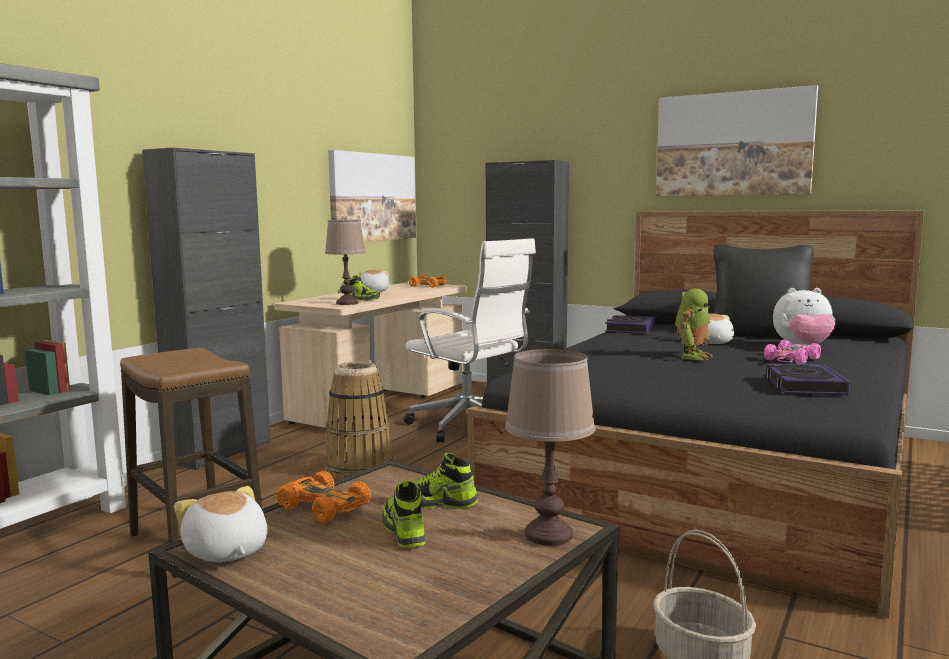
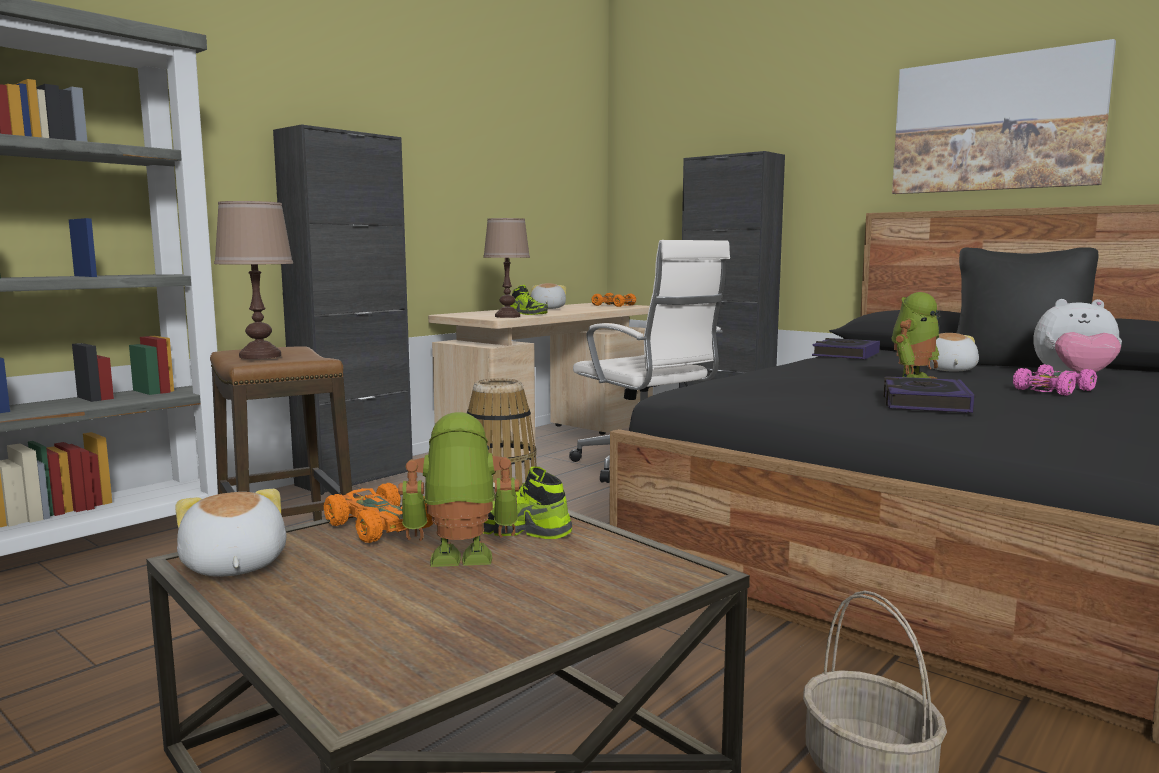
camera: 10 degrees right, 0 degrees up
(372, 197) = (553, 201): picture -> none
(403, 531) = (460, 559): shoe -> toy robot
(549, 534) = (646, 578): brown table lamp -> brown table lamp (261, 356)
(803, 386) = (1060, 417): book -> book (924, 403)

